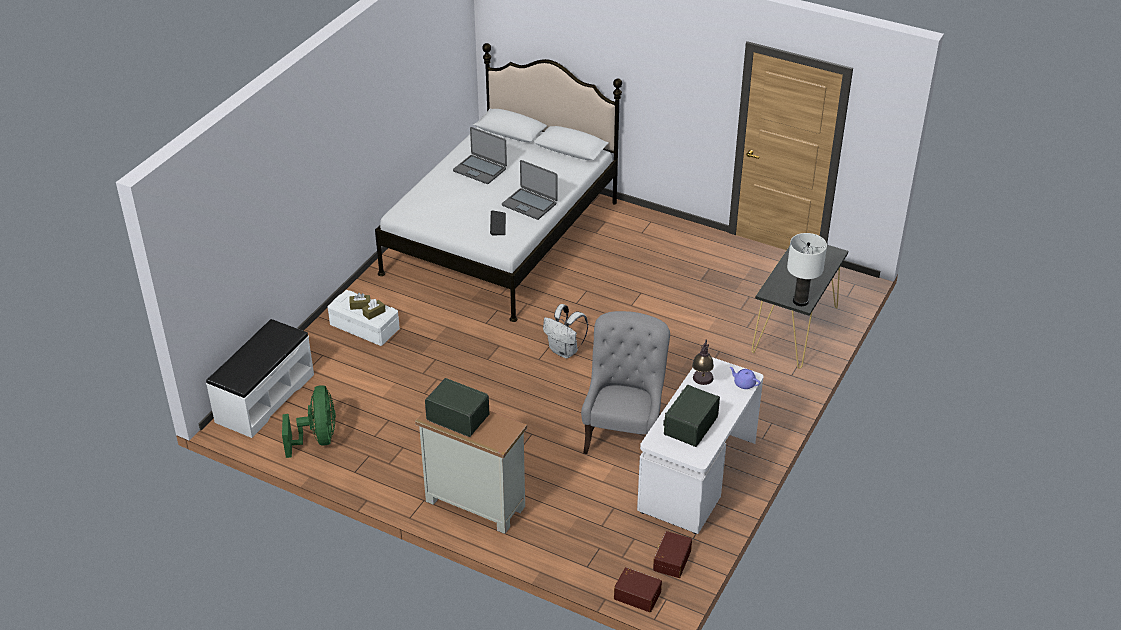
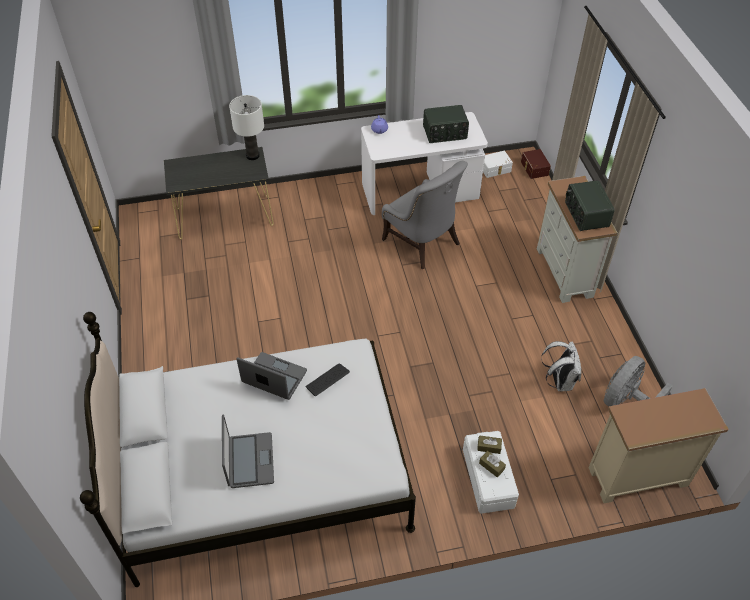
camera: 130 degrees left, 10 degrees up
(264, 398) = (637, 476): white bench -> beige dresser
(317, 439) = (625, 401): green fan -> grey fan
(529, 204) = (274, 377): laptop -> laptop turned 60 degrees counterclockwise
(565, 351) = (374, 322): white backpack -> white backpack (559, 381)
(624, 434) = (422, 242): grey chair -> grey chair turned 105 degrees counterclockwise
(671, 560) = (495, 169): brown storage box -> white storage box
(702, 383) = (400, 146): table lamp -> none

